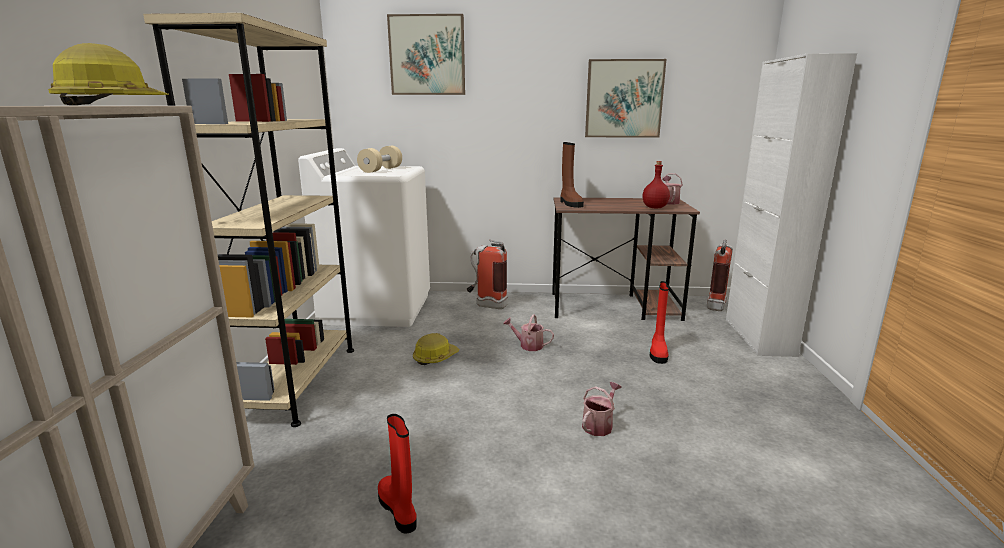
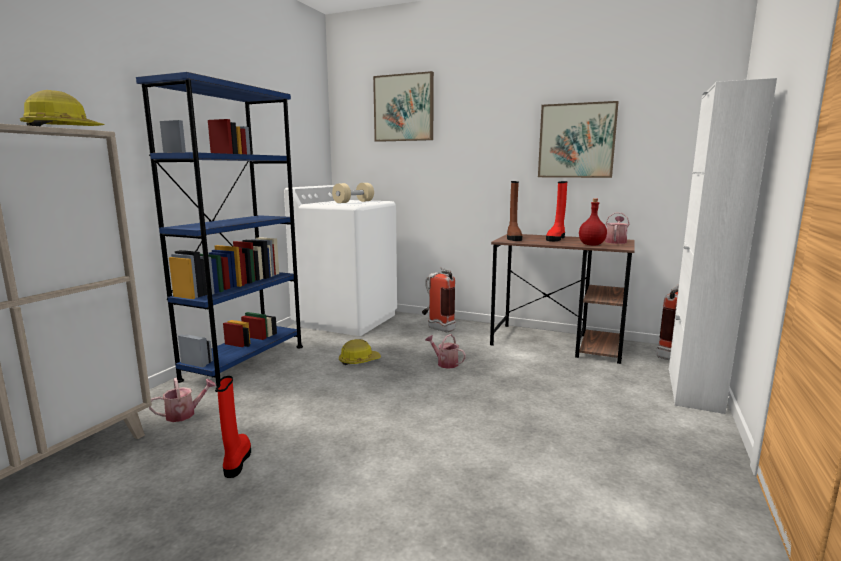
camera: 20 degrees right, 5 degrees down
(297, 382) = (244, 362): beige bookcase -> blue bookcase
(599, 424) = (451, 434): watering can -> watering can (185, 414)
(658, 352) = (565, 386): red boot -> red boot (556, 238)

